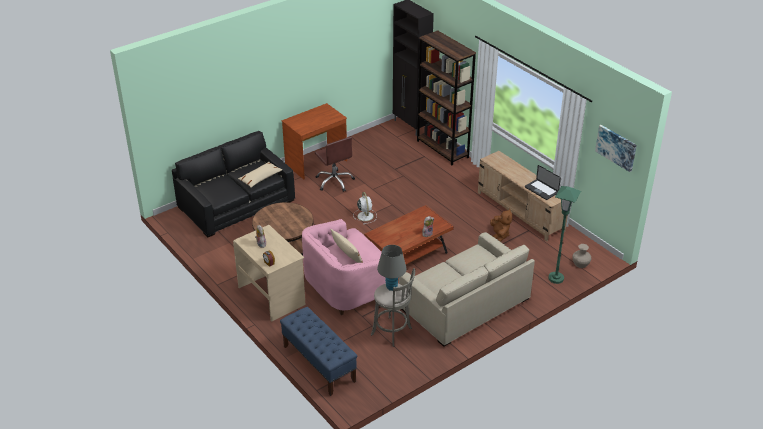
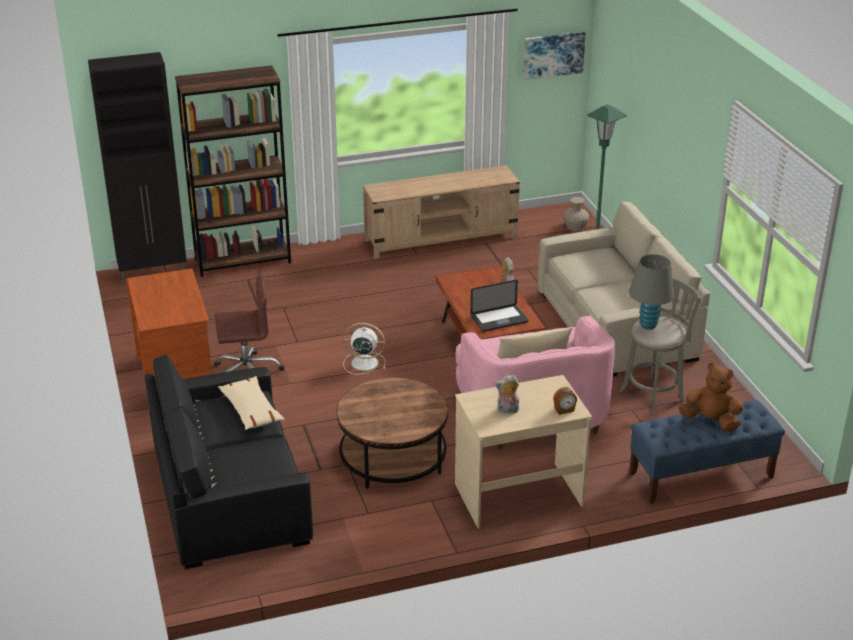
camera: 70 degrees left, 5 degrees down
(499, 235) = (484, 266): brown plush toy -> brown plush toy (711, 421)
(541, 190) = (479, 179): laptop -> laptop (499, 319)

